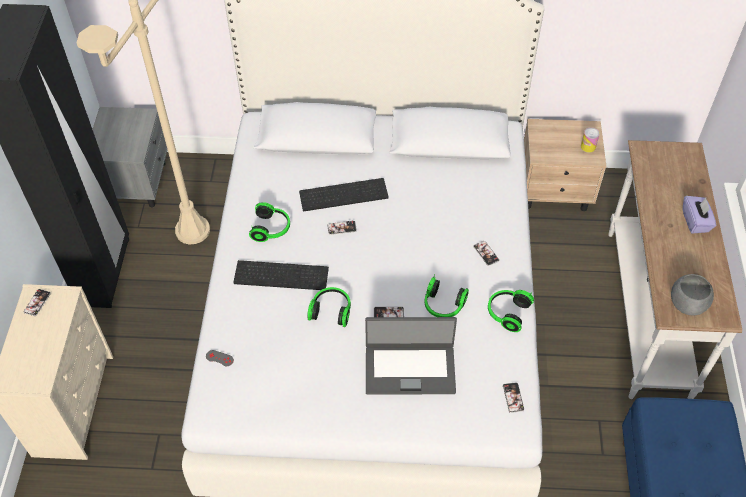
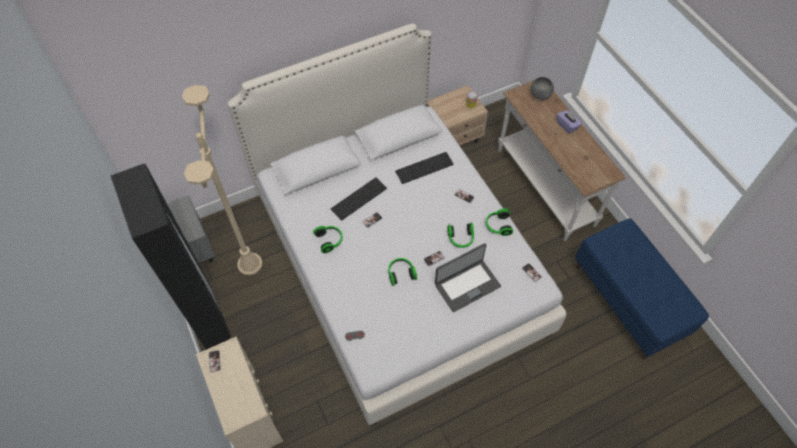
camera: 30 degrees left, 5 degrees up
(282, 274) = (356, 265): keyboard -> keyboard (424, 167)
(687, 304) = (591, 175): grey bowl -> grey bowl (540, 95)

